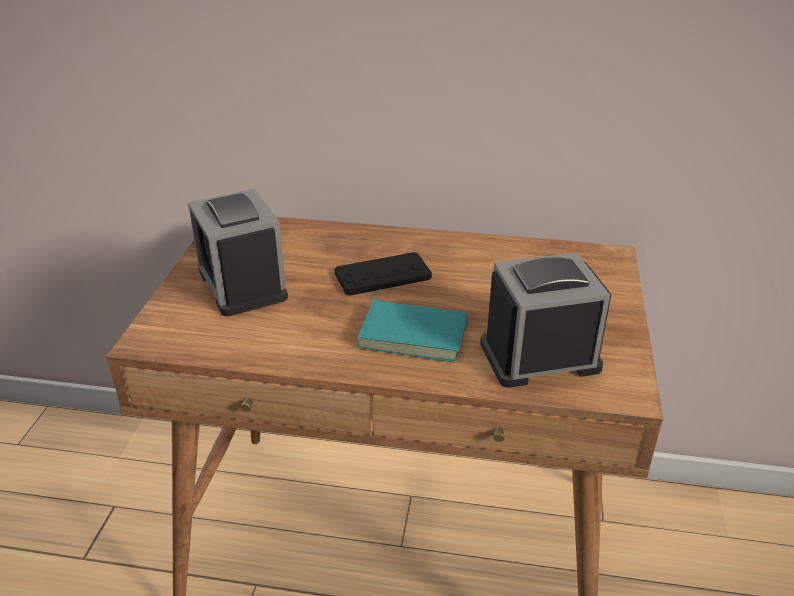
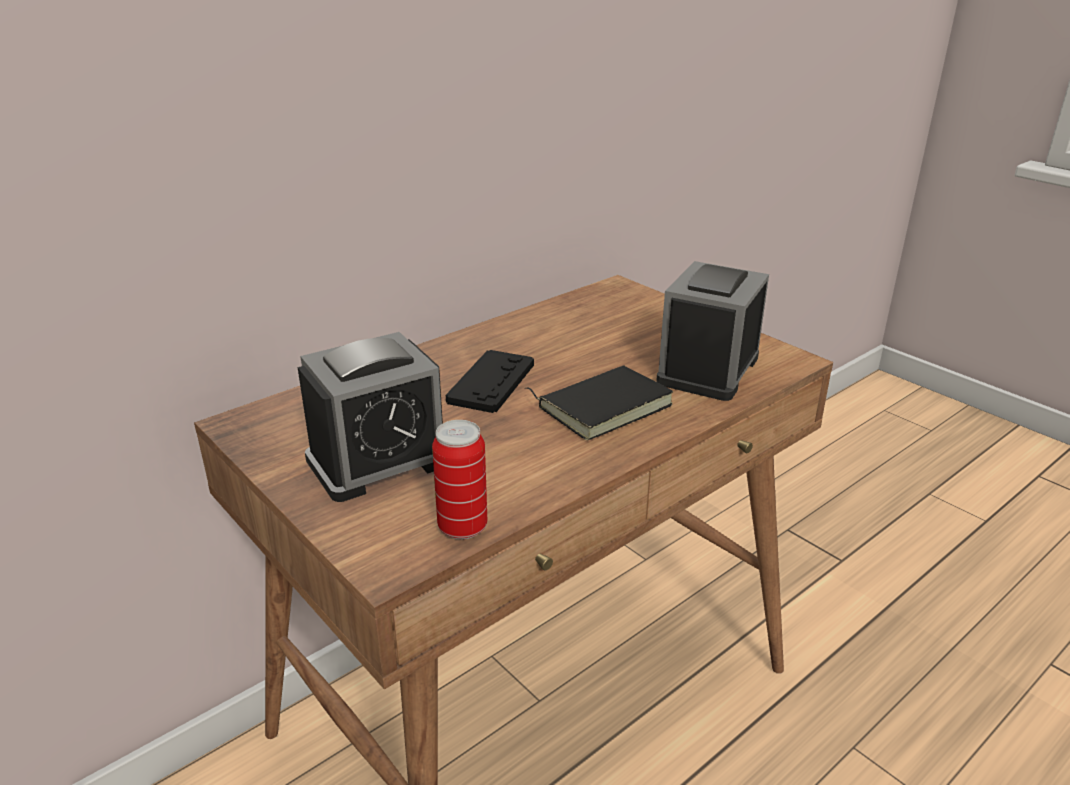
camera: 50 degrees left, 5 degrees down
(205, 347) = (462, 527): none -> can
(242, 284) = (379, 461): alarm clock -> alarm clock turned 45 degrees counterclockwise
(414, 333) = (603, 405): turquoise book -> black book

